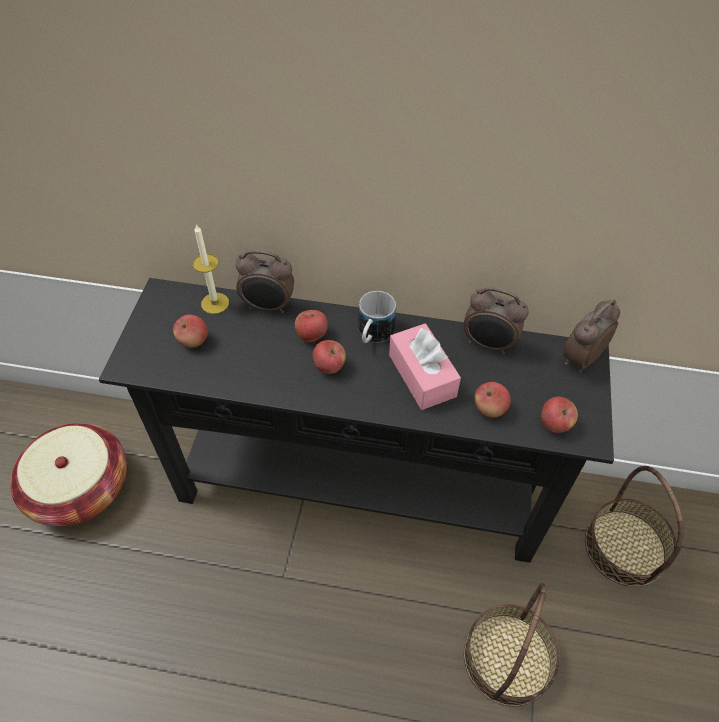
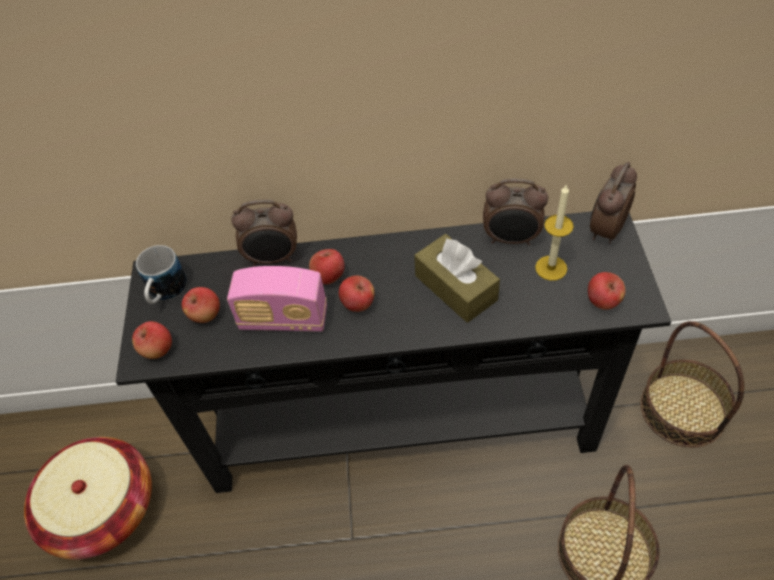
camera: 10 degrees left, 0 degrees up
(215, 303) = (215, 269): candle -> candle (551, 268)
(259, 363) = (284, 319): none -> radio
(373, 335) = (392, 260): mug -> mug (165, 293)
(422, 375) = (456, 288): pink tissue box -> brown tissue box
(489, 409) = (534, 303): apple -> apple (157, 349)

